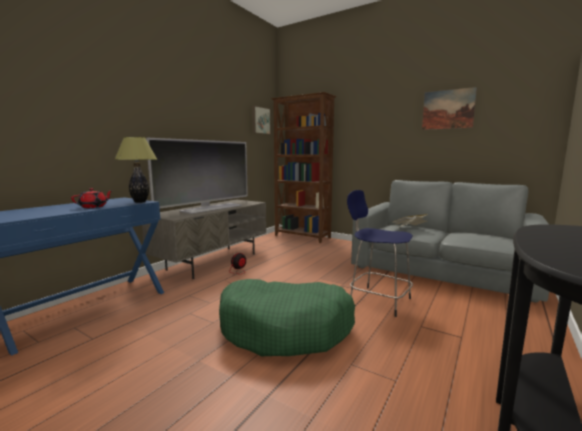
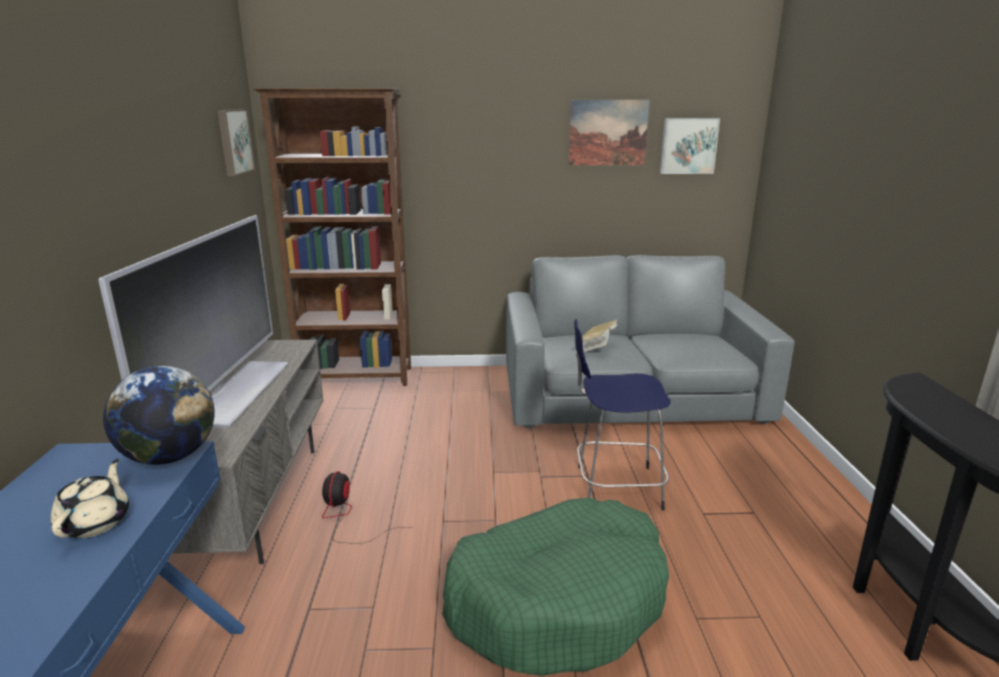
camera: 35 degrees left, 10 degrees up
(94, 207) = (96, 522): red teapot -> beige teapot
(140, 202) = (170, 457): table lamp -> globe
(506, 114) = (688, 146): none -> picture

